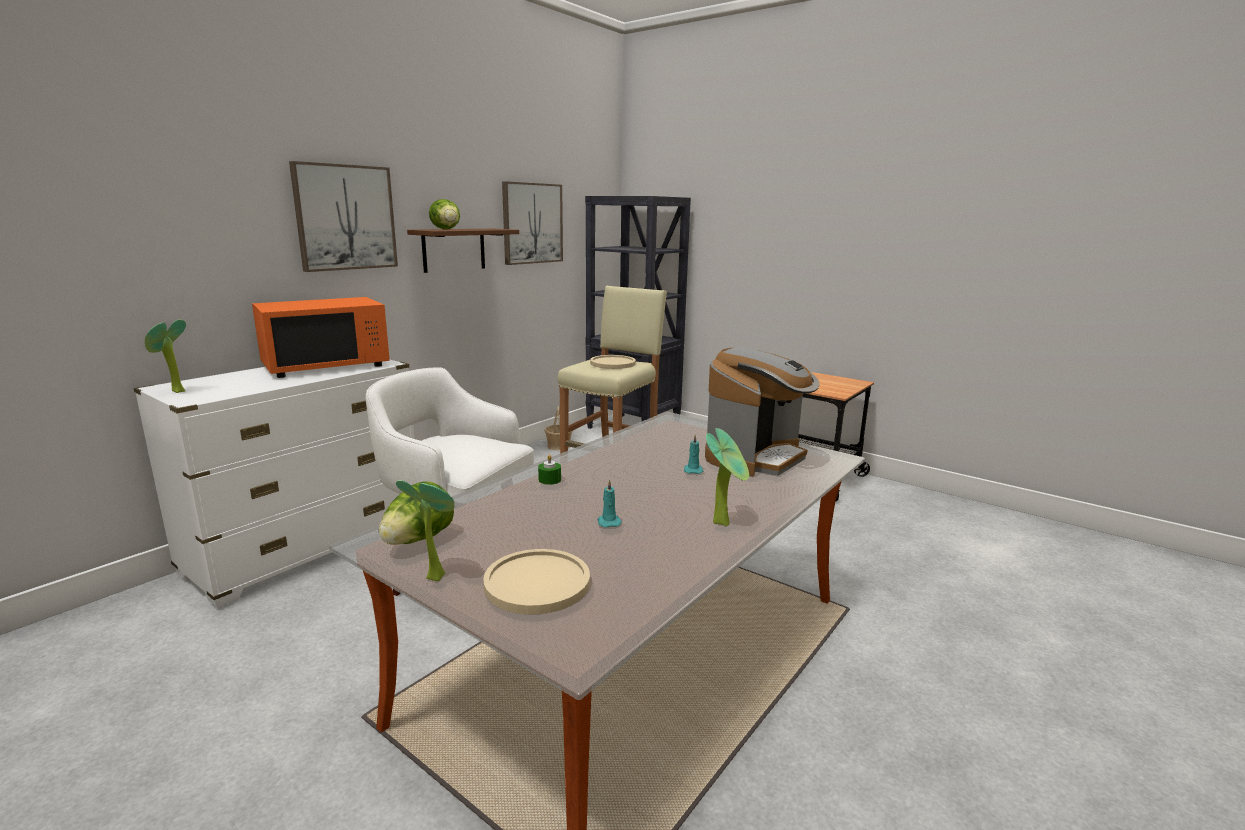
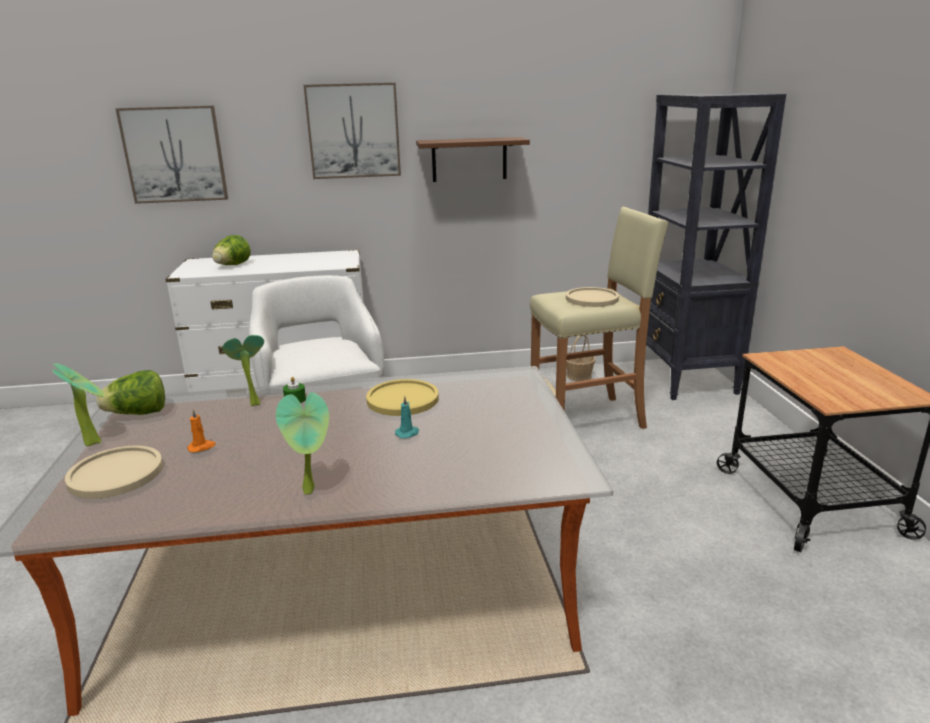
camera: 45 degrees right, 5 degrees up
(175, 392) = (192, 266): potted plant -> potted plant (252, 403)
(326, 366) = (308, 260): orange microwave -> none
(447, 229) = (449, 140): lettuce -> lettuce (232, 265)
(532, 223) = (576, 130): picture -> picture (174, 154)
(562, 535) = (202, 447): none -> orange candle
(608, 522) = (247, 450): turquoise candle -> none
(634, 453) = (402, 399): none -> yellow plate
(756, 457) = (493, 443): coffee machine -> none

